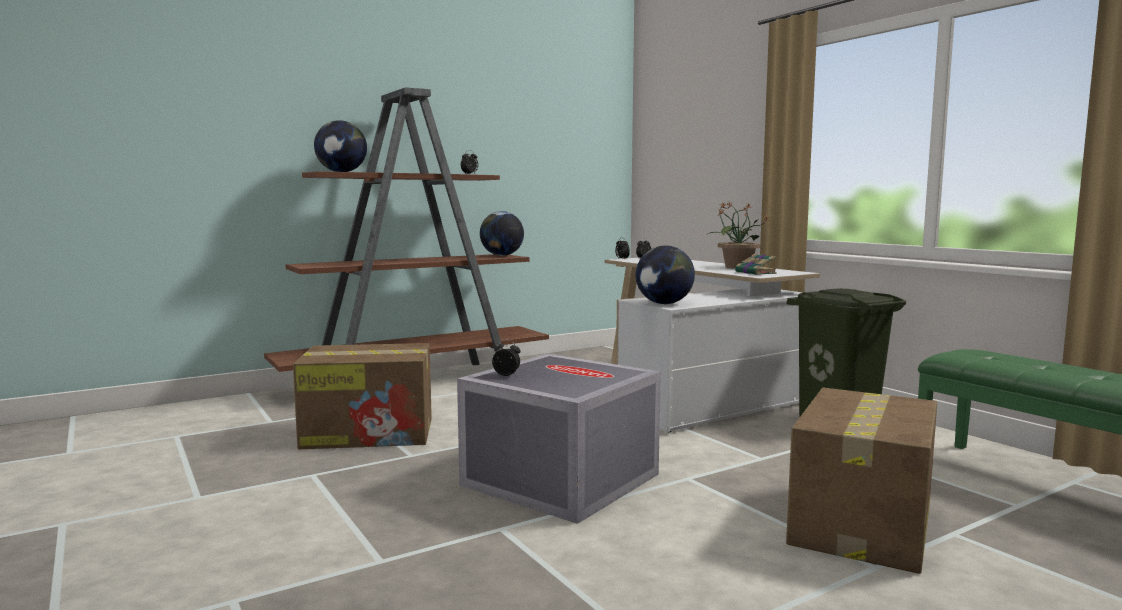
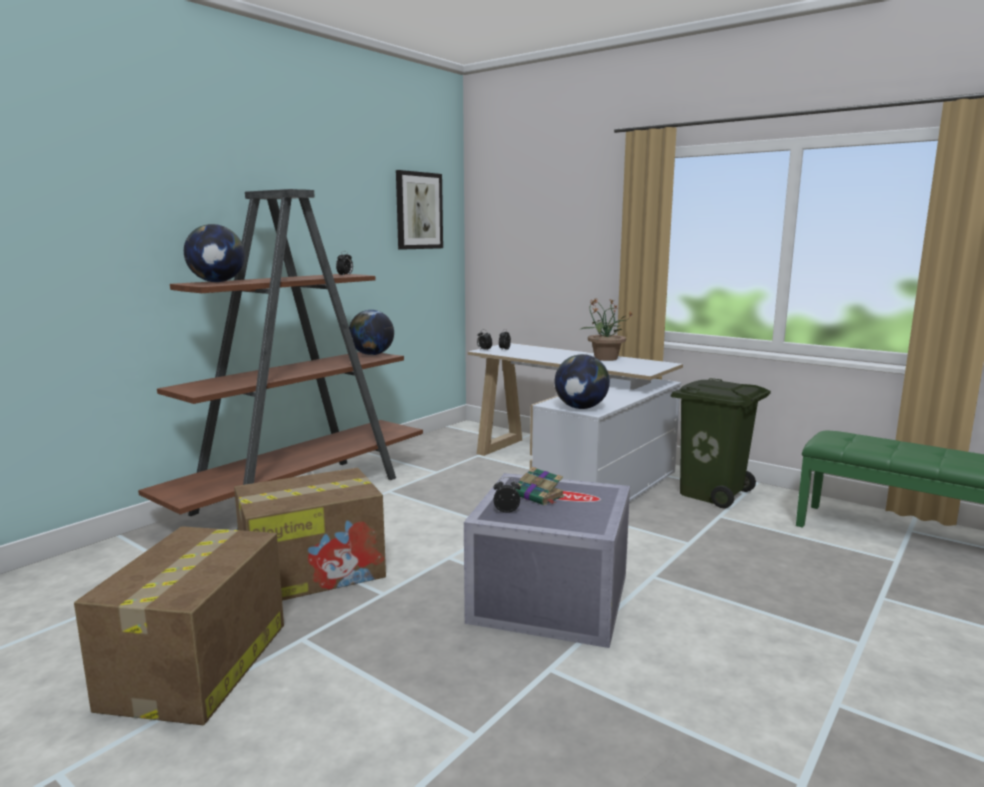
camera: 20 degrees left, 5 degrees up
(575, 122) = (418, 211): none -> picture
(756, 273) = (635, 367): book -> book (539, 496)
(861, 525) = (817, 602): cardboard box -> cardboard box (195, 666)

